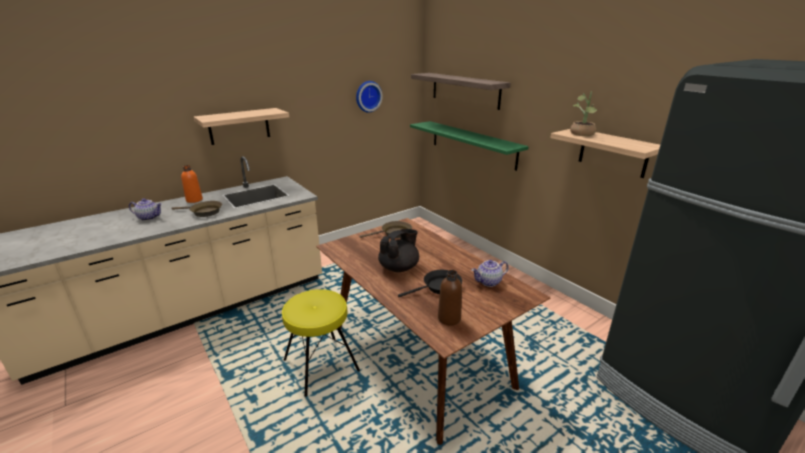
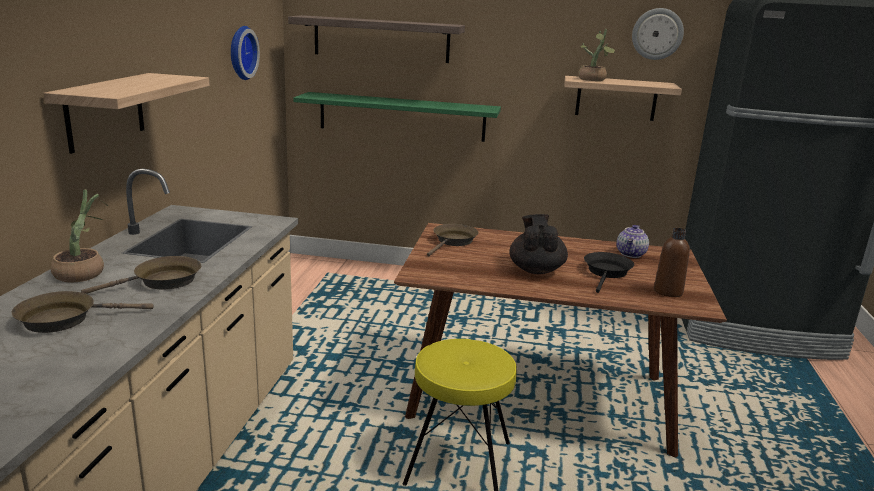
camera: 45 degrees left, 5 degrees down
(149, 217) = (64, 319): teapot -> brown frying pan
(194, 200) = (85, 272): orange bottle -> potted plant
(655, 97) = (657, 34): none -> wall clock

